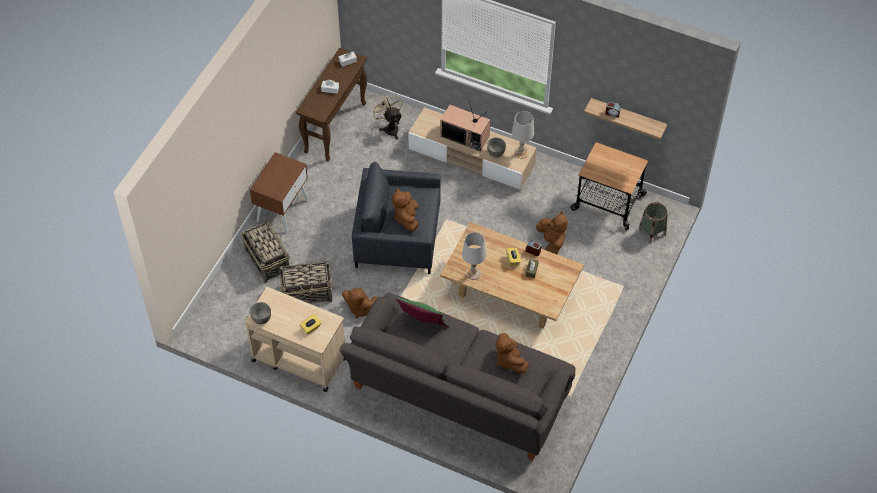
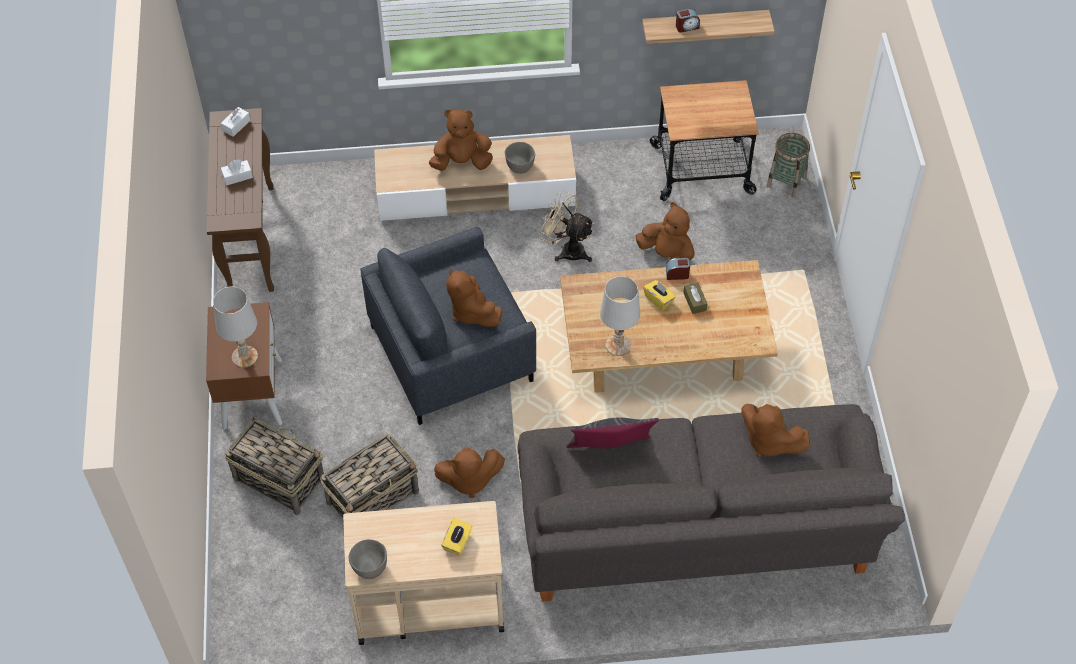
camera: 30 degrees left, 0 degrees up
(390, 127) = (331, 204): beige fan -> beige fan (567, 249)
(423, 325) = (610, 454): green pillow -> grey pillow
(466, 136) = (462, 162): television -> brown plush toy
(521, 152) = (554, 150): white table lamp -> white table lamp (244, 356)

